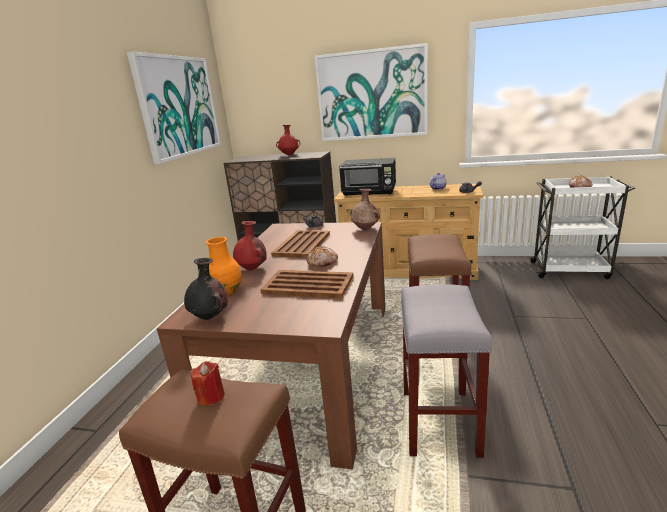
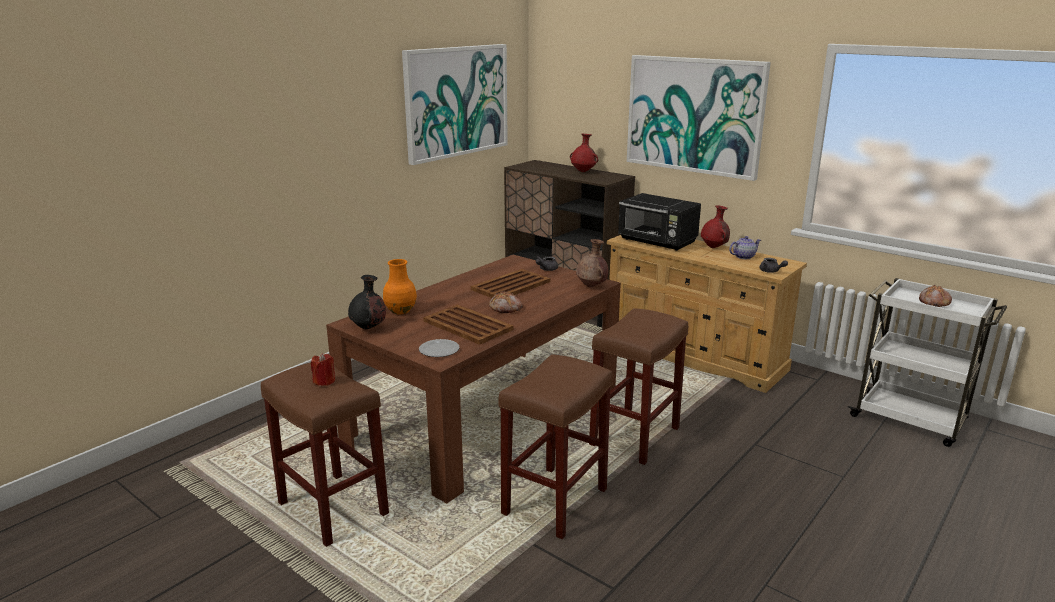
camera: 25 degrees right, 0 degrees up
(252, 269) = (441, 297): red vase -> red vase (714, 247)
(311, 315) = (439, 350): none -> plate
(440, 422) = (555, 502): grey stool -> brown stool

